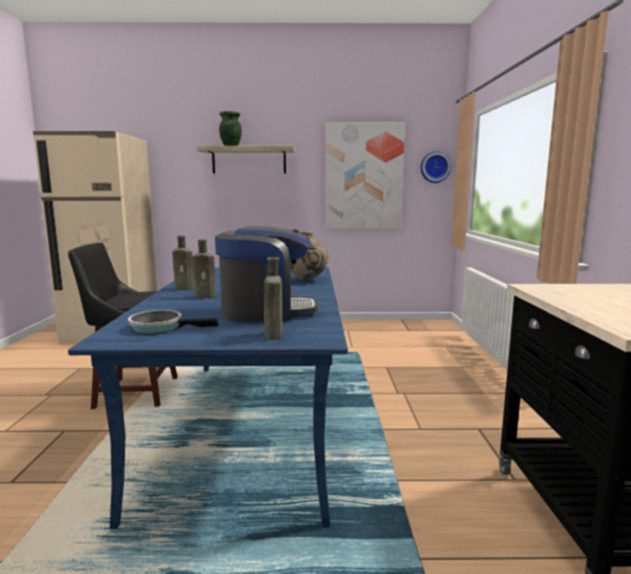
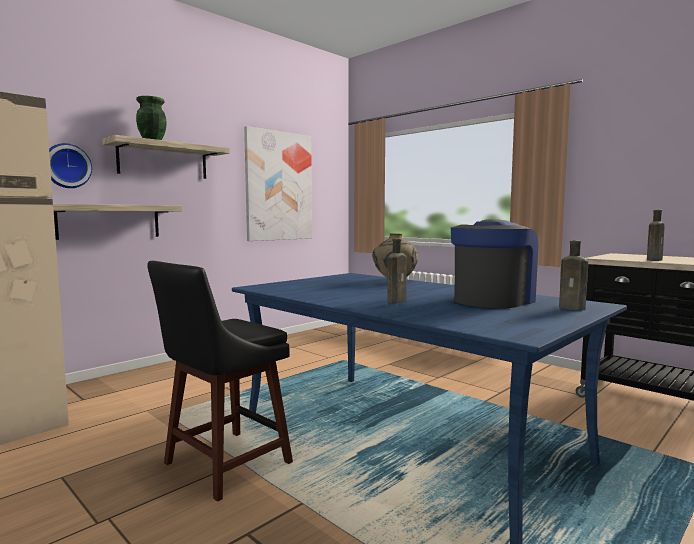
camera: 45 degrees left, 5 degrees down
(161, 327) = (500, 321): frying pan -> none
(185, 288) = (343, 300): brown bottle -> brown bottle (654, 260)
(207, 209) = (109, 221): none -> shelf
(435, 167) = (331, 180): wall clock -> wall clock (66, 166)

